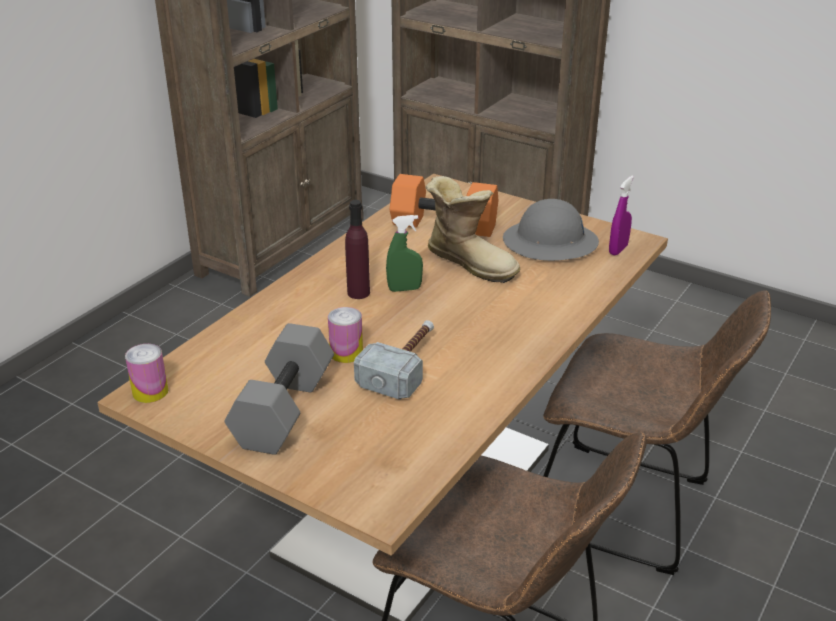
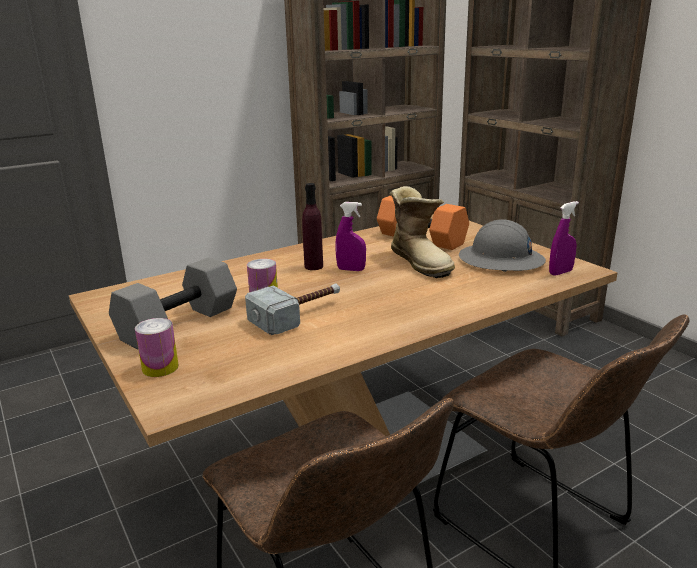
camera: 25 degrees right, 10 degrees down
(150, 392) = (106, 296): can -> can (160, 367)
(404, 289) = (351, 269): green spray bottle -> purple spray bottle

